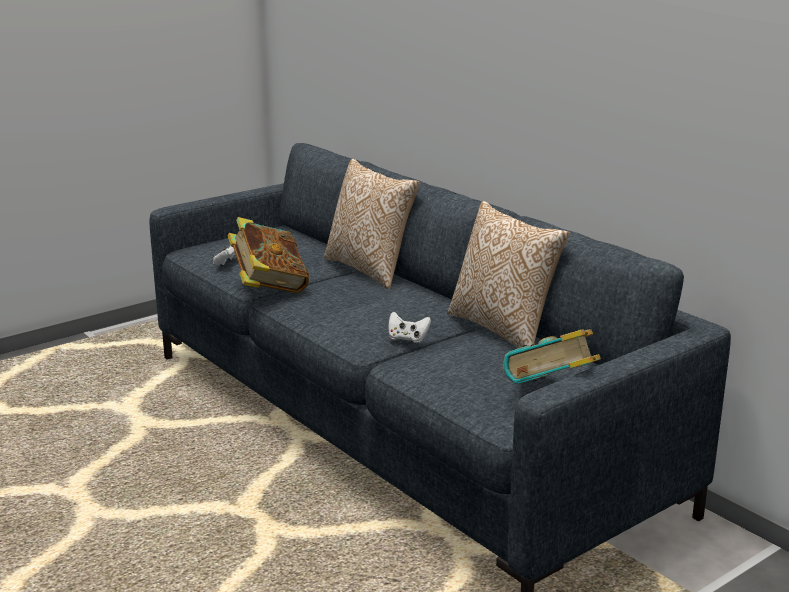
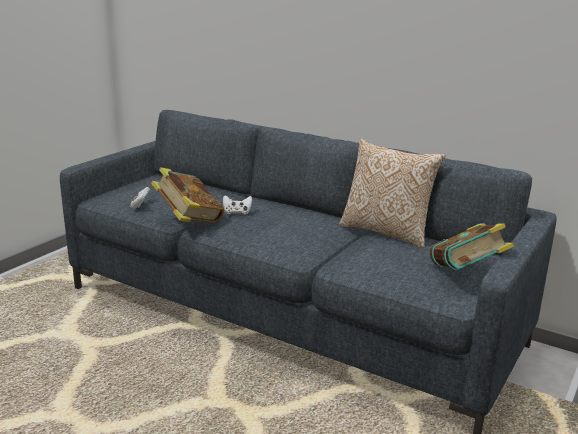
camera: 20 degrees left, 0 degrees up
(370, 270) = (253, 200): pillow -> none
(408, 339) = (327, 247): white game controller -> white game controller (237, 213)

